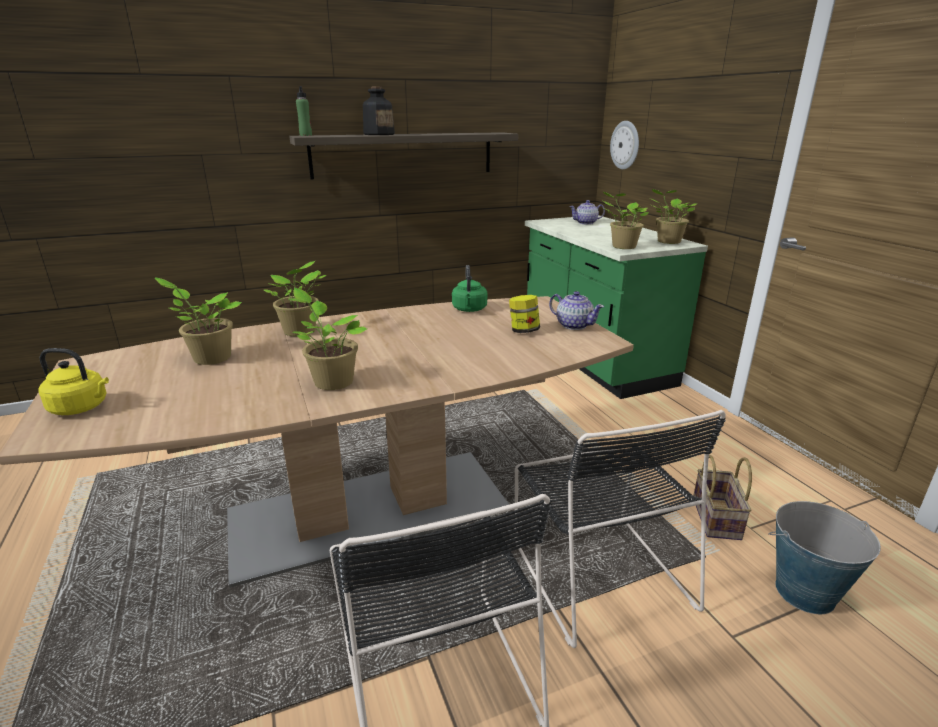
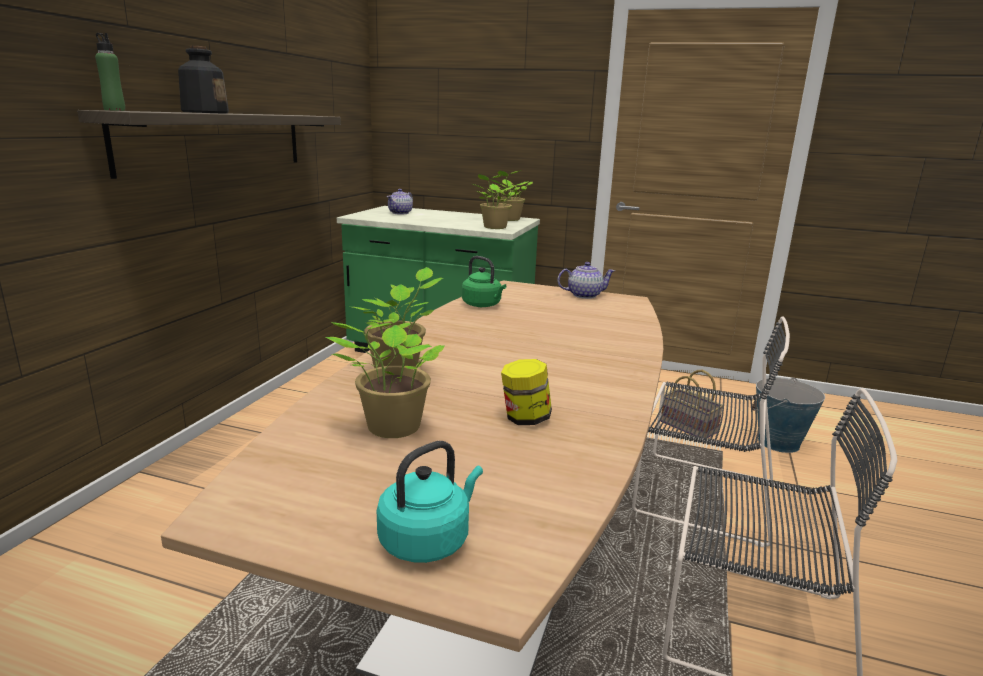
camera: 50 degrees left, 5 degrees down
(82, 408) = (428, 540): yellow kettle -> turquoise kettle
(331, 381) = (569, 392): potted plant -> none
(523, 331) = (568, 308): jar -> jar (525, 419)
(625, 145) = (412, 131): wall clock -> none

